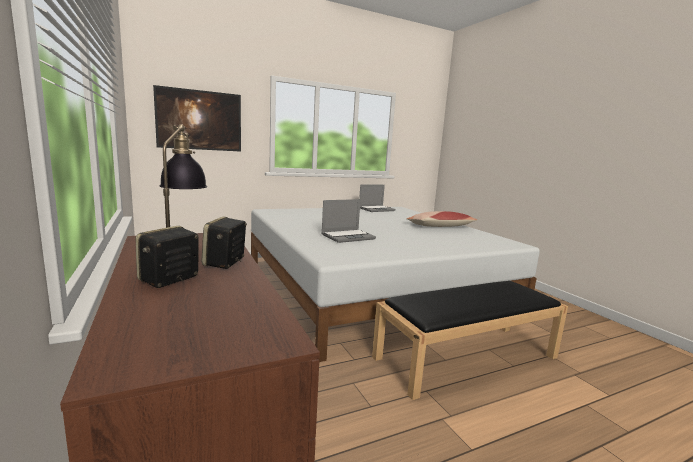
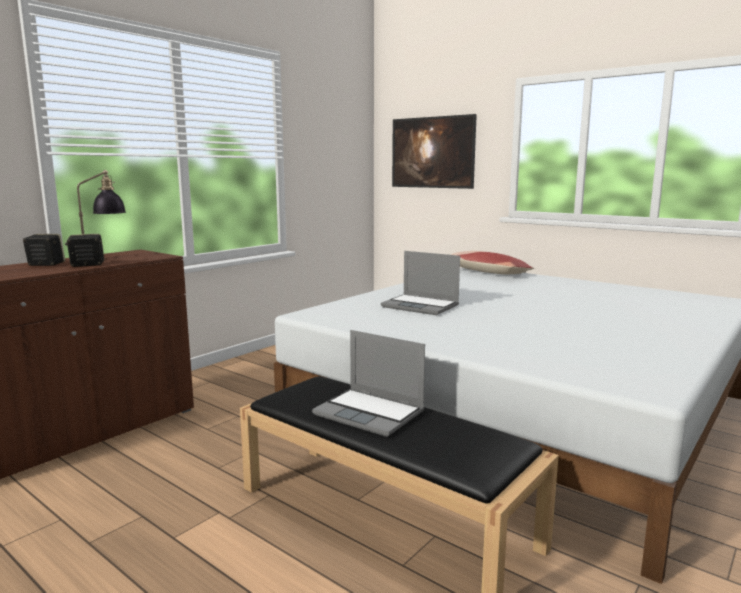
camera: 65 degrees right, 0 degrees up
(376, 209) = (655, 294): laptop -> laptop (371, 413)
(440, 226) = (638, 333): pillow -> pillow (486, 272)

